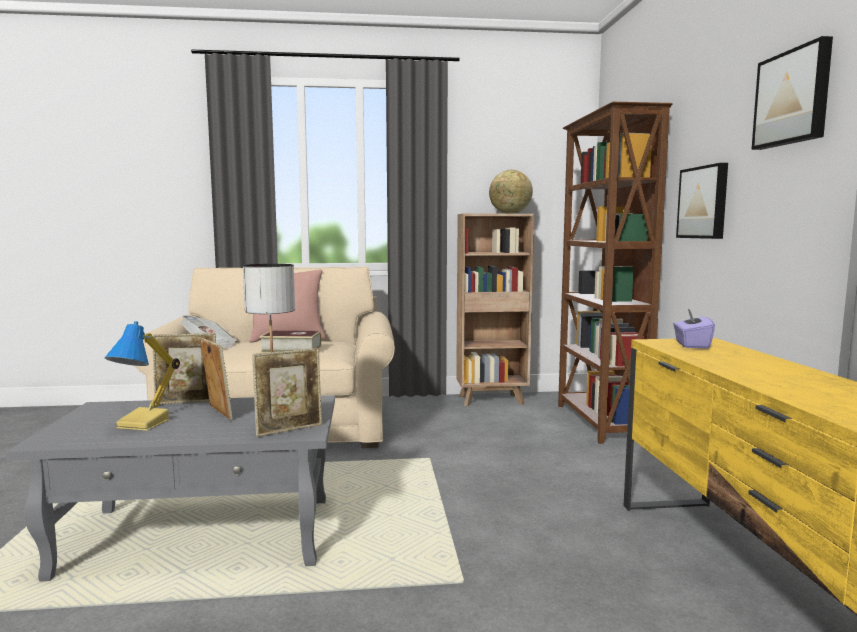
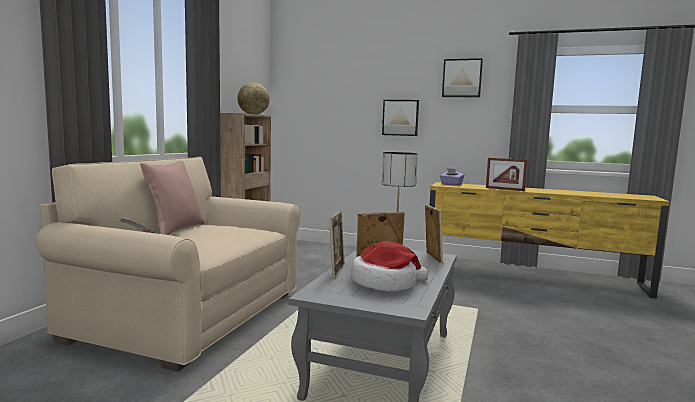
camera: 65 degrees left, 0 degrees up
(145, 423) = (385, 283): table lamp -> hat
(291, 349) = (230, 232): book -> none
(599, 422) = (324, 247): brown bookcase -> none
(736, 372) = (504, 189): none -> picture frame

